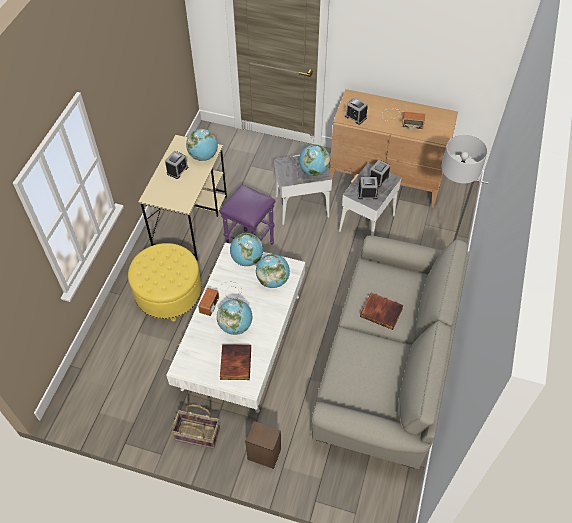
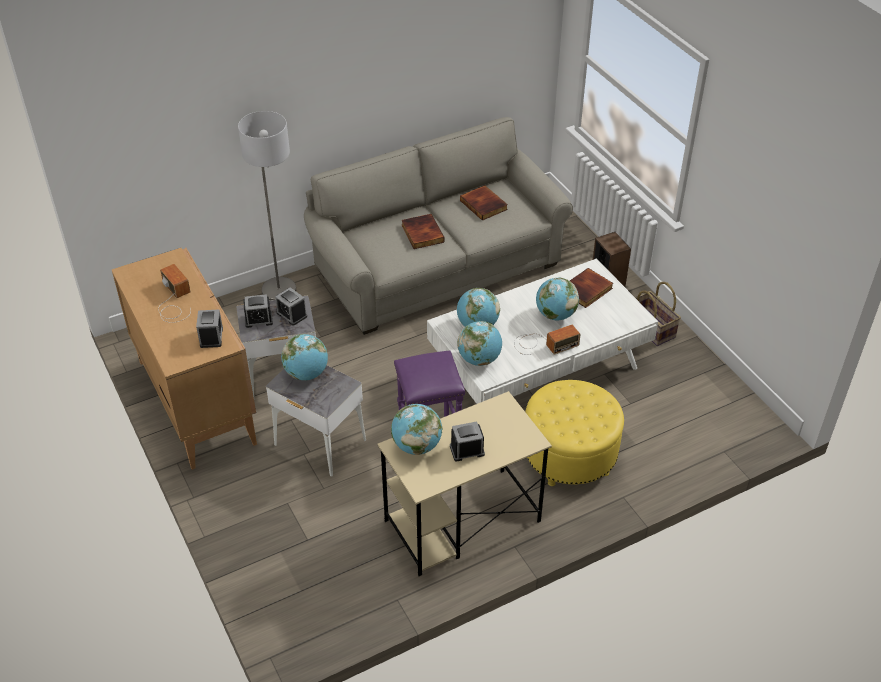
camera: 135 degrees left, 10 degrees down
(376, 374) = (484, 205): none -> book

